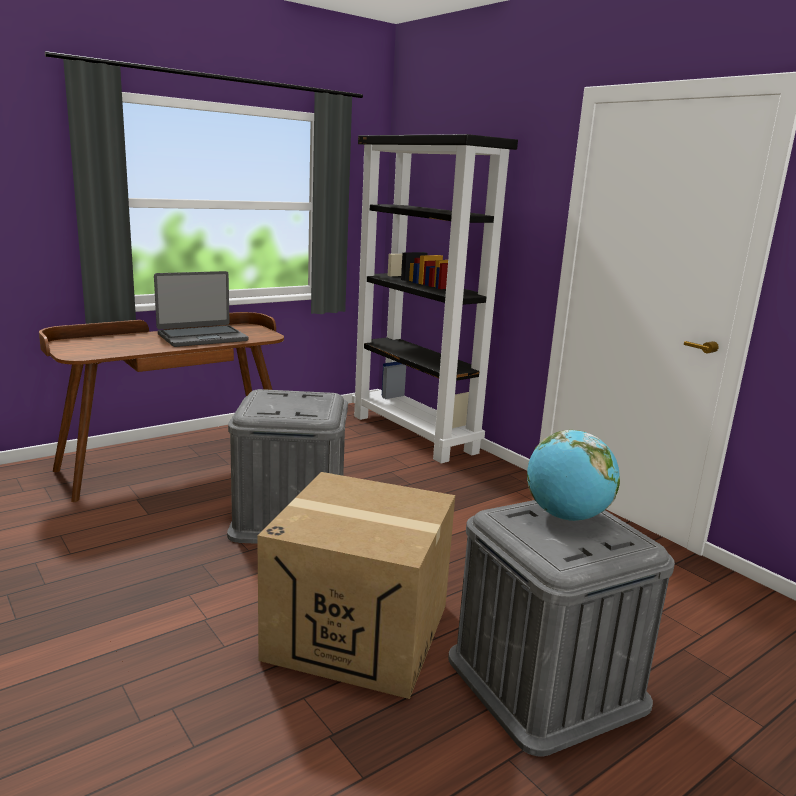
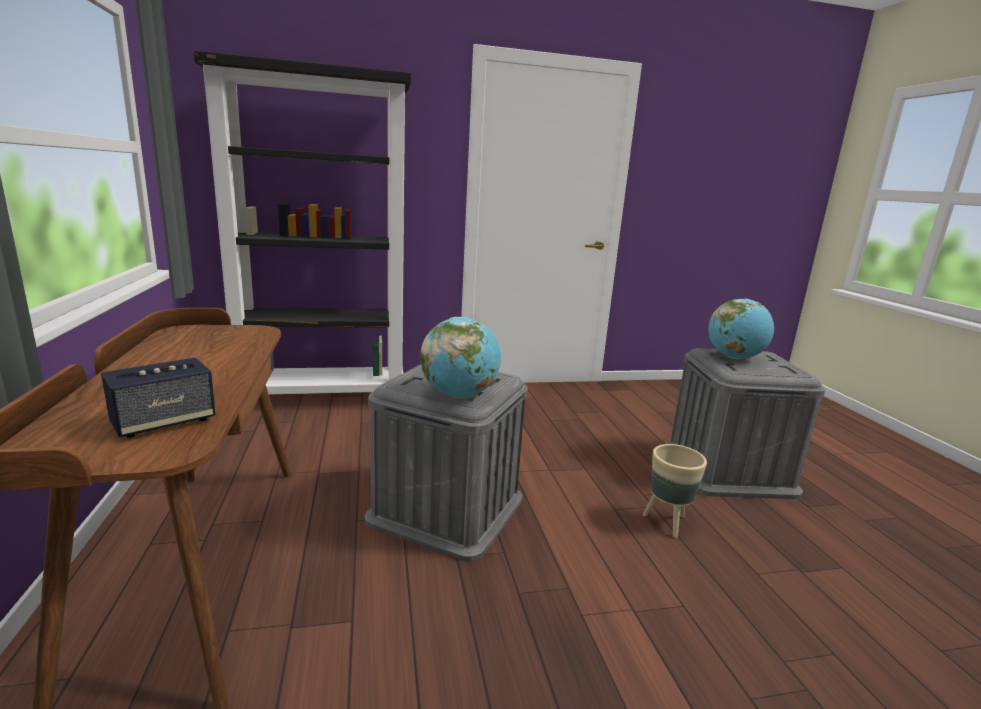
camera: 65 degrees left, 0 degrees up
(106, 349) = (164, 422): none -> speaker
(202, 337) = (200, 358): laptop -> none
(263, 408) = (459, 395): none -> globe
(359, 631) = (666, 522): cardboard box -> beige planter

